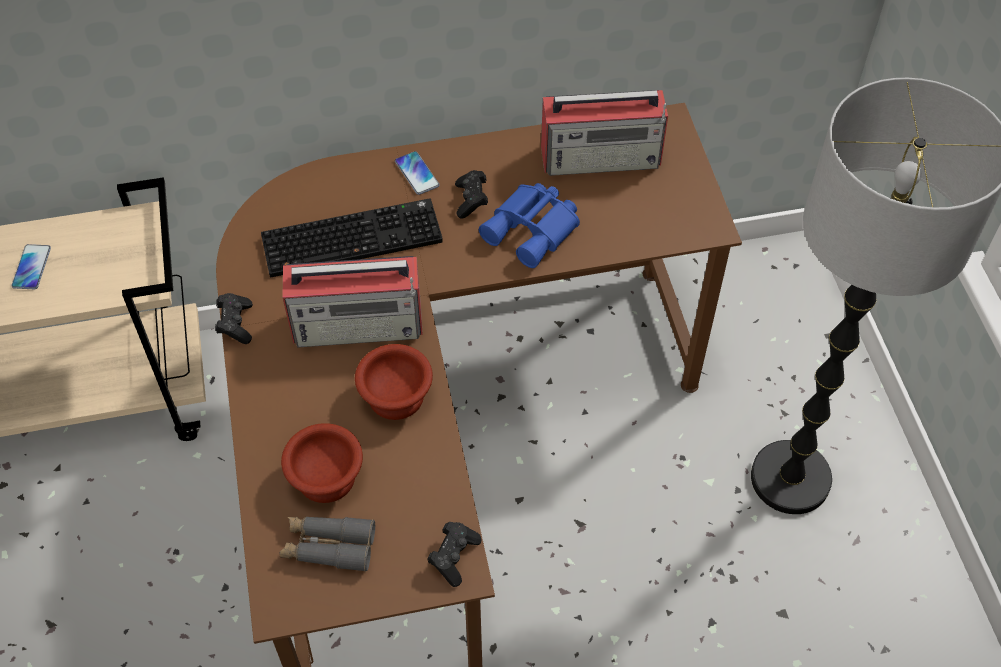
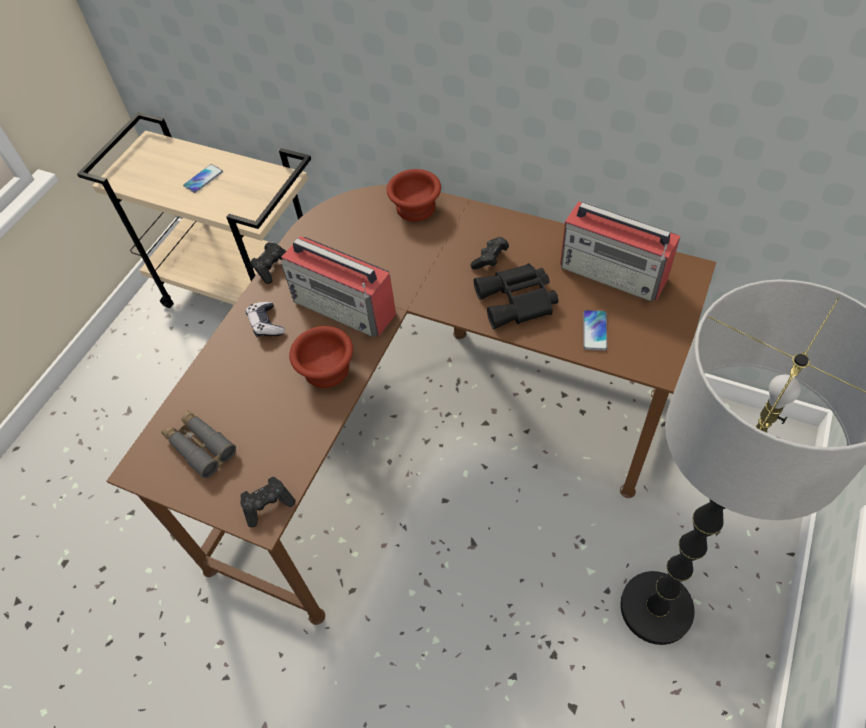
camera: 40 degrees right, 0 degrees up
(286, 386) = (266, 324): none -> game controller
(324, 479) = (236, 399): brown bowl -> brown bowl (414, 208)
(353, 237) = (390, 247): keyboard -> none
(417, 173) = (468, 224): phone -> phone (594, 330)
(534, 230) = (518, 302): blue binoculars -> black binoculars

